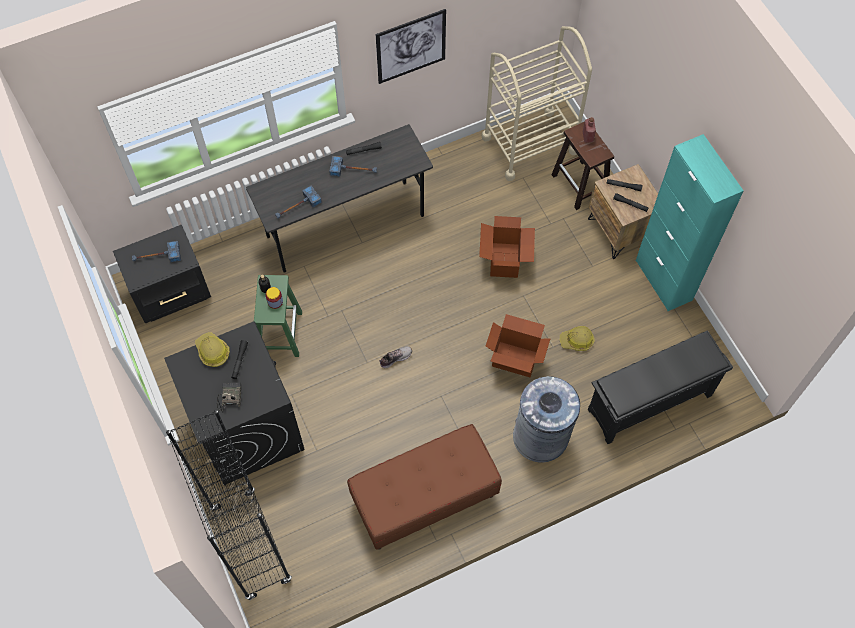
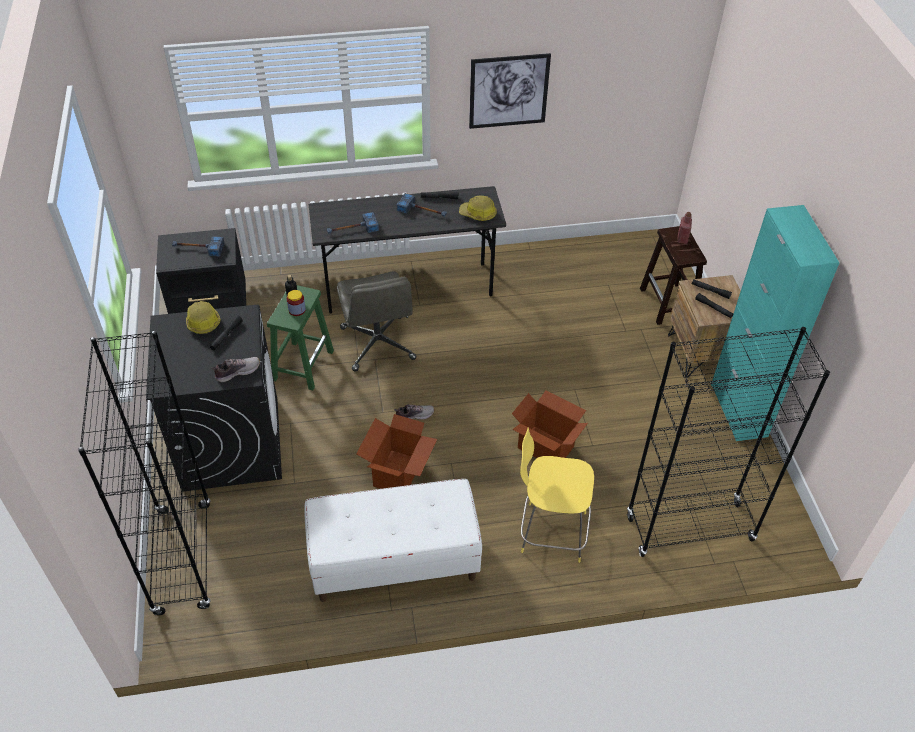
camera: 15 degrees right, 15 degrees down
(229, 397) = (200, 365): radio -> none
(264, 395) = (237, 372): none -> shoe
(339, 294) = (378, 344): none -> grey office chair
(424, 499) = (394, 562): brown bench -> white bench
(505, 260) = (565, 353): cardboard box -> cardboard box (398, 473)
(529, 144) = (624, 258): beige cart -> none
(541, 436) = (550, 531): grey trash can -> yellow stool
(577, 341) = (622, 446): hard hat -> hard hat (478, 214)
(649, 404) = (689, 529): black shoe rack -> black bookcase

